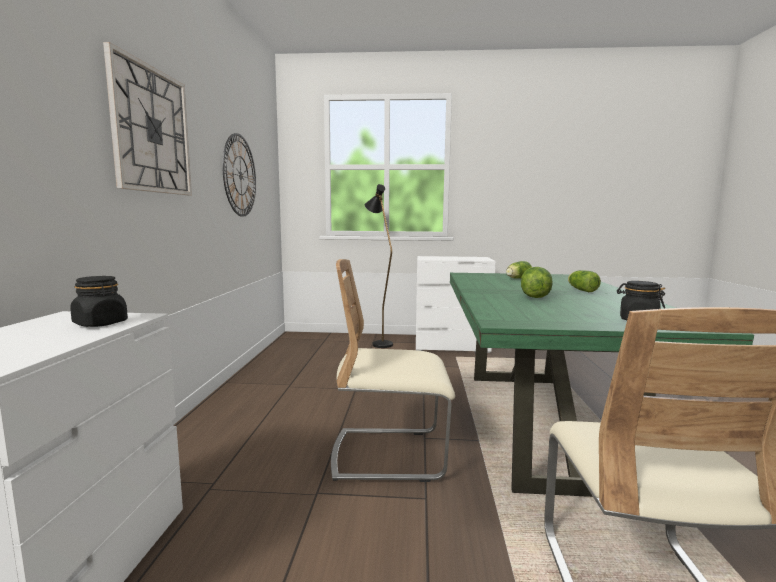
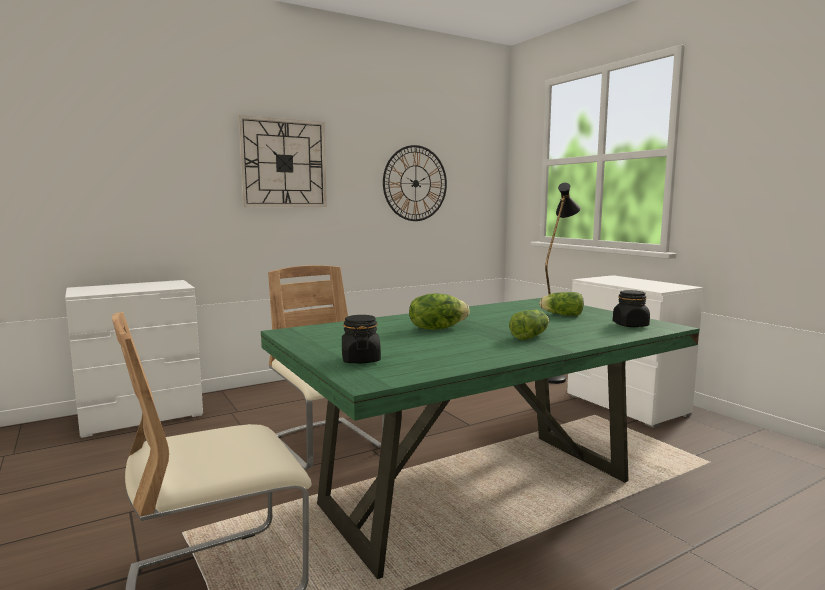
camera: 55 degrees right, 0 degrees up
(101, 323) = (159, 287): black jar -> black jar (630, 325)

